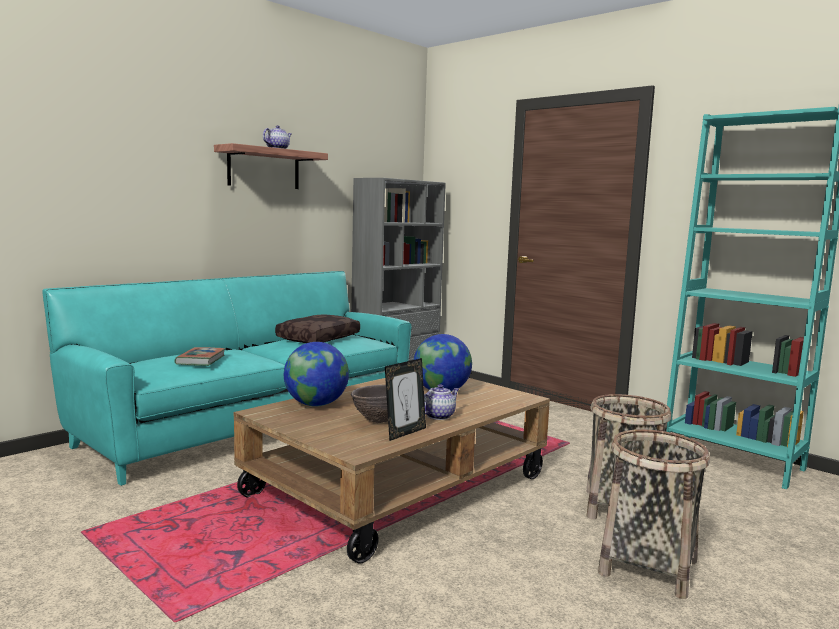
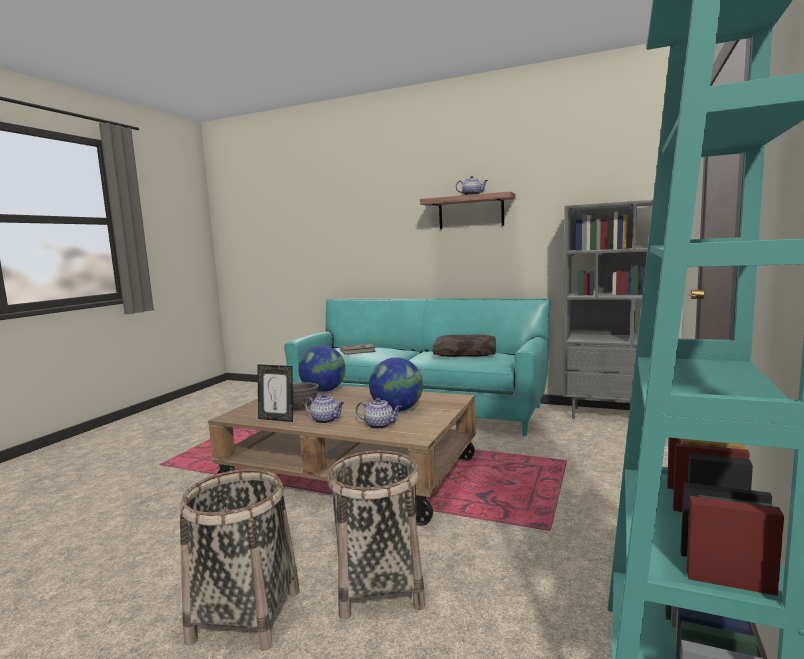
camera: 70 degrees right, 0 degrees up
(481, 402) = (380, 425): none -> teapot

